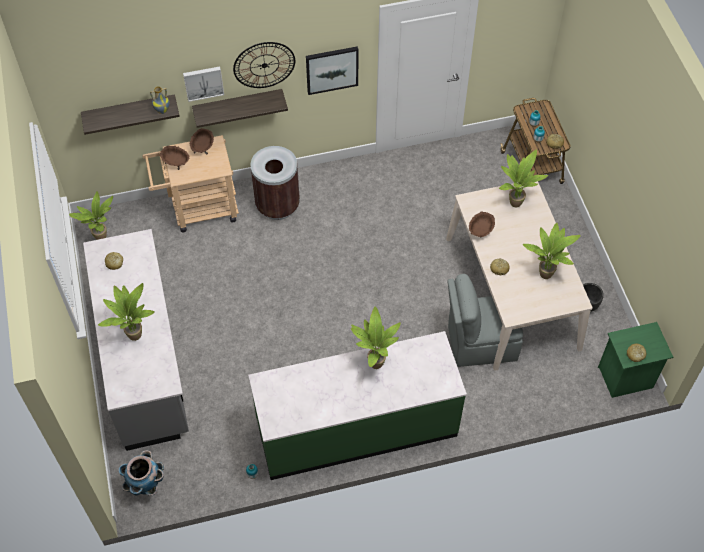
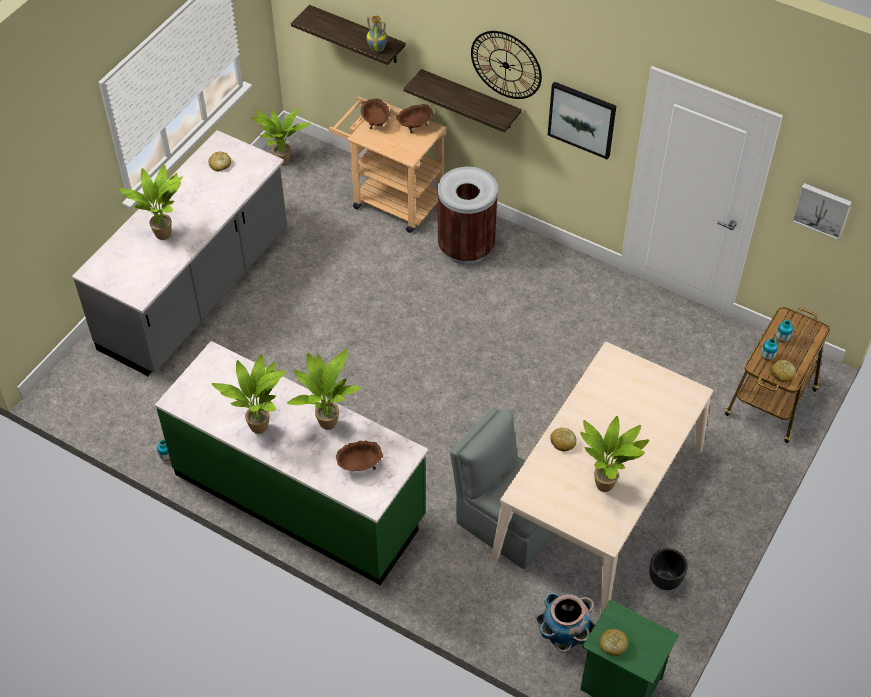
camera: 45 degrees right, 5 degrees down
(146, 485) = (78, 390): planter -> planter (563, 637)
(203, 82) = (437, 46): picture -> picture (822, 209)
(480, 231) = (589, 393): brown bowl -> brown bowl (359, 465)
(514, 202) = (659, 393): potted plant -> potted plant (260, 425)

